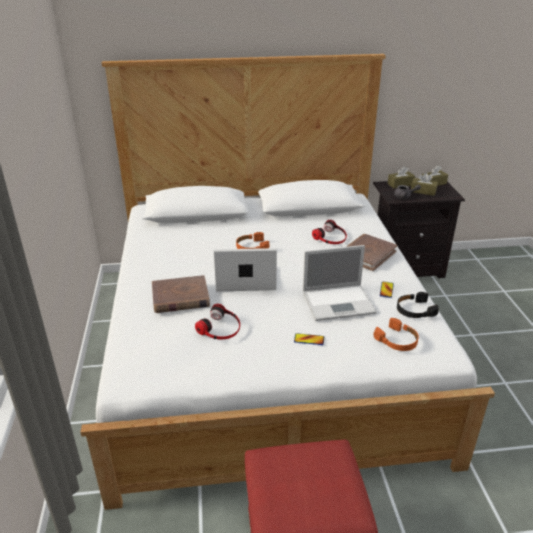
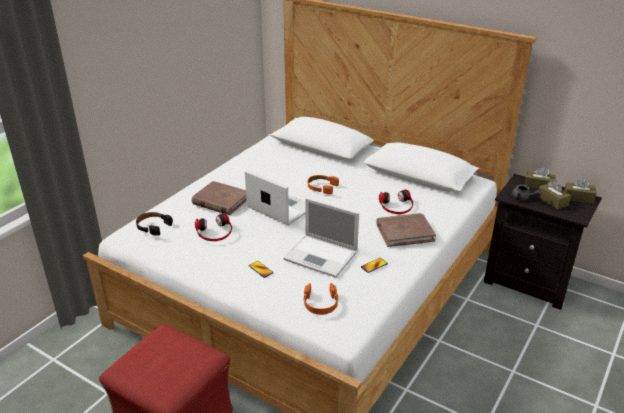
camera: 40 degrees right, 0 degrees up
(414, 310) = (372, 291): black headphones -> black headphones (153, 226)

